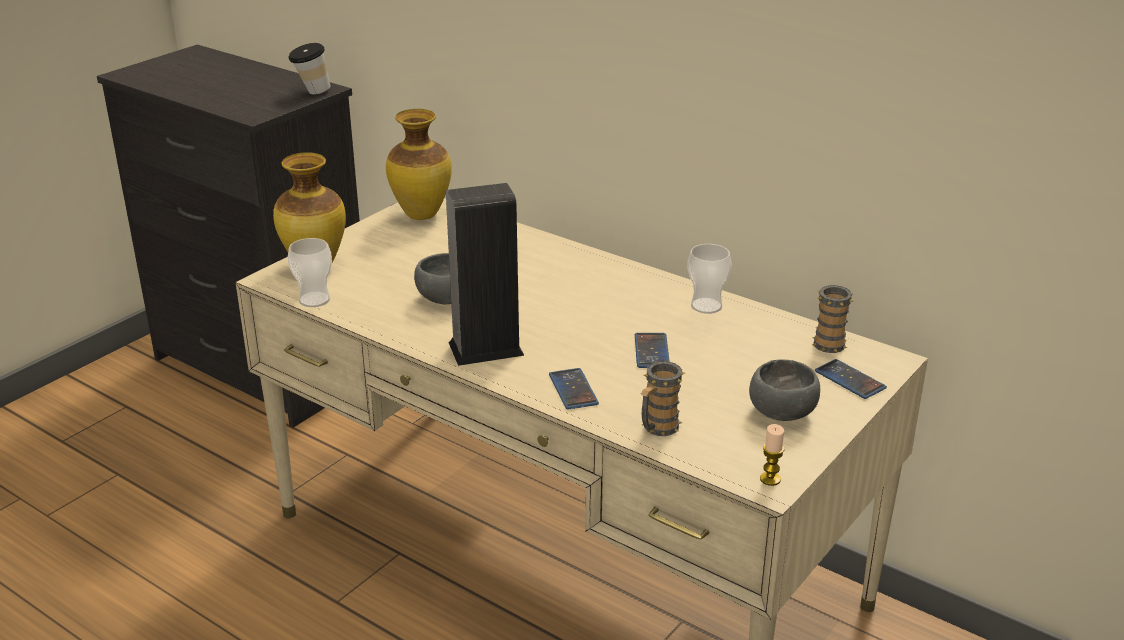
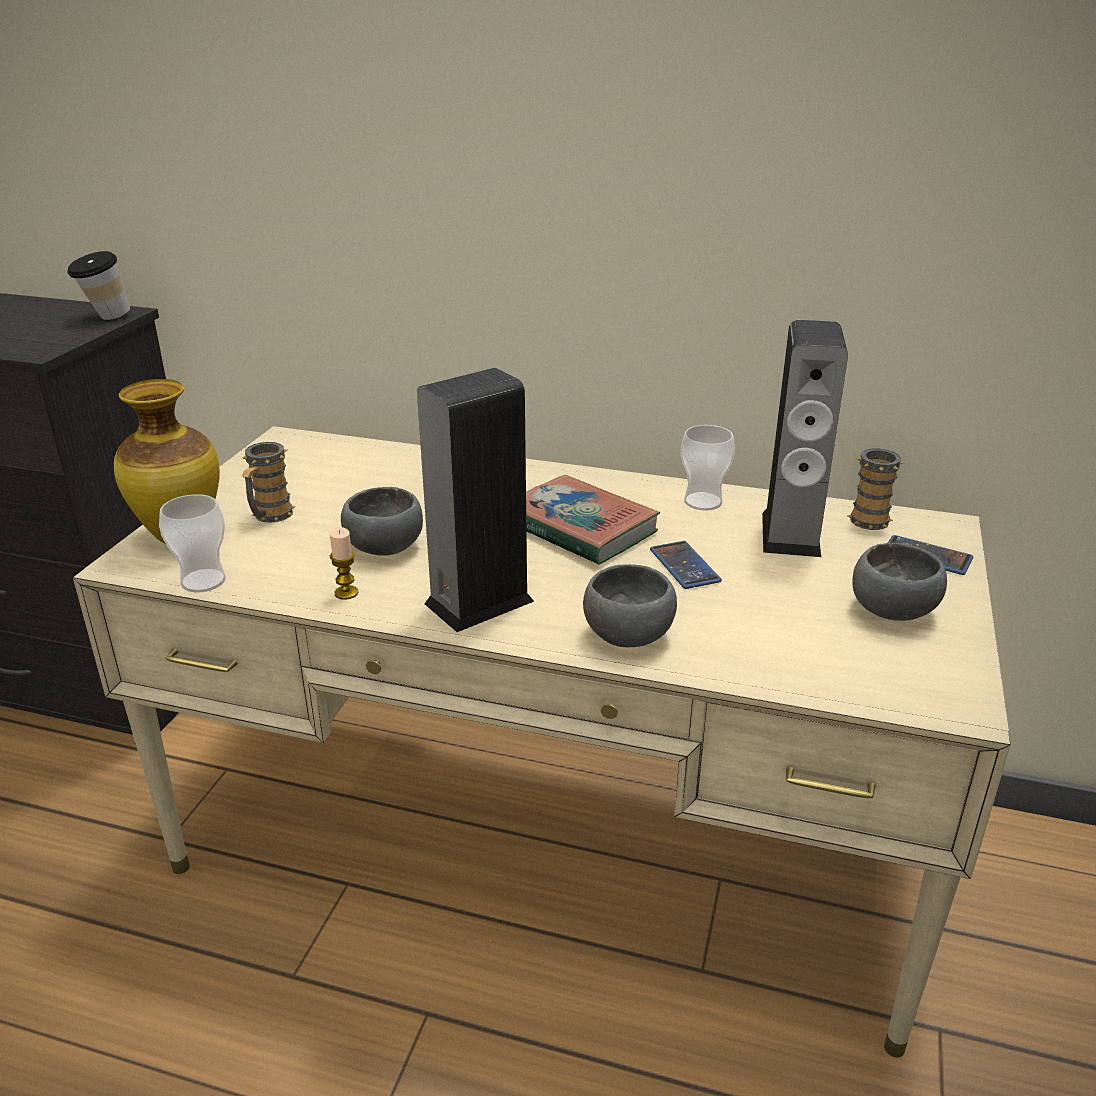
camera: 20 degrees left, 0 degrees up
(421, 215) = (290, 453): vase -> none
(573, 389) = (628, 633): phone -> grey bowl
(595, 309) = (579, 528): none -> book
(657, 429) = (770, 663): mug -> mug (269, 517)
(754, 343) = (790, 534): none -> speaker
(770, 479) = (955, 699): candle -> candle (346, 593)

